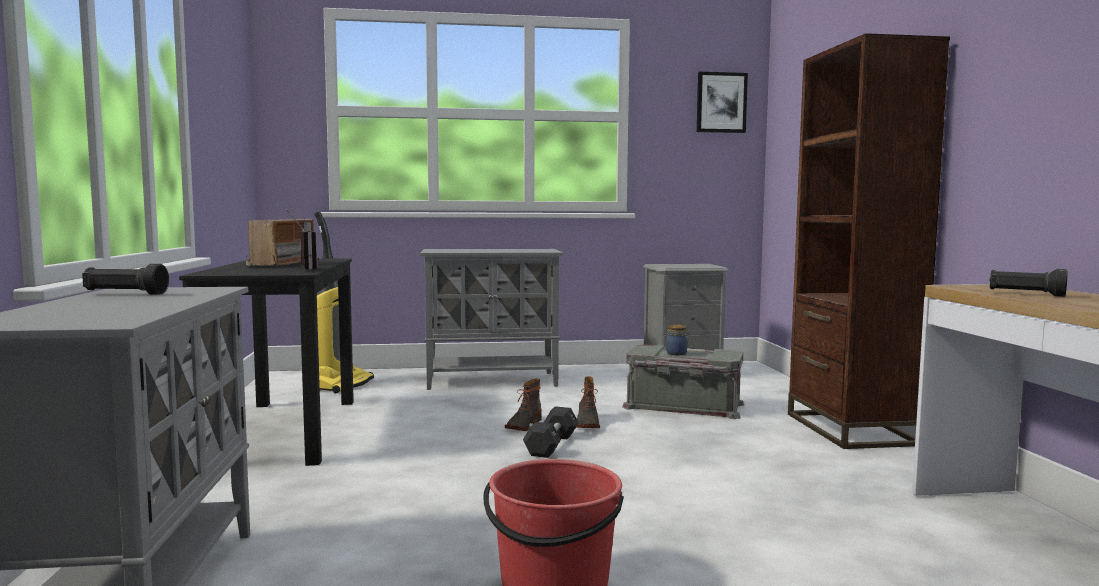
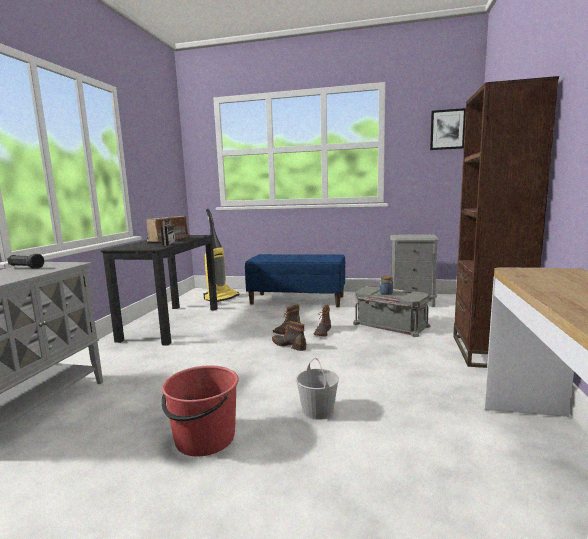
camera: 20 degrees right, 5 degrees up
(493, 381) = (297, 300): grey cabinet -> blue bench
(551, 445) = (289, 345): black dumbbell -> boot
(693, 525) = (317, 410): none -> white bucket
(1025, 294) = (549, 282): black flashlight -> none

